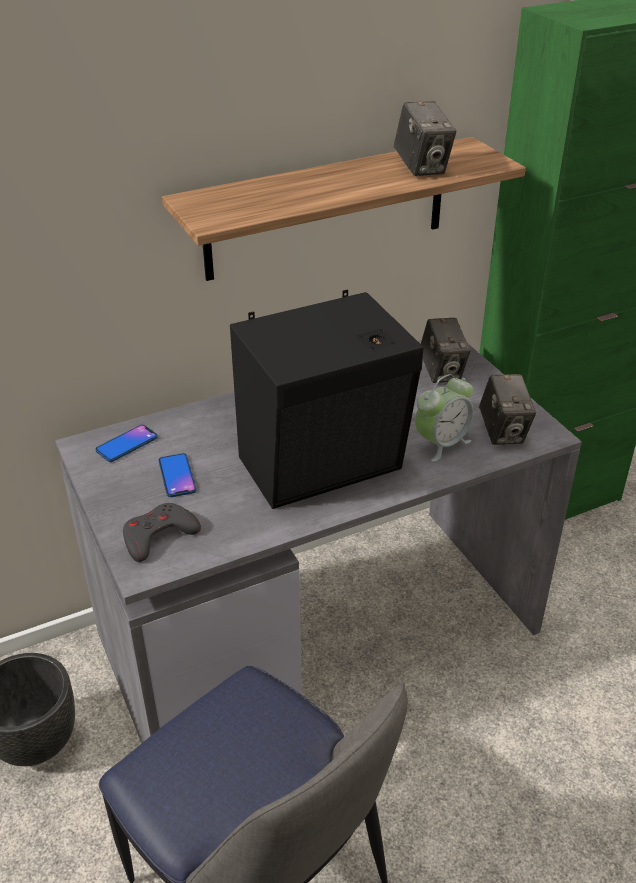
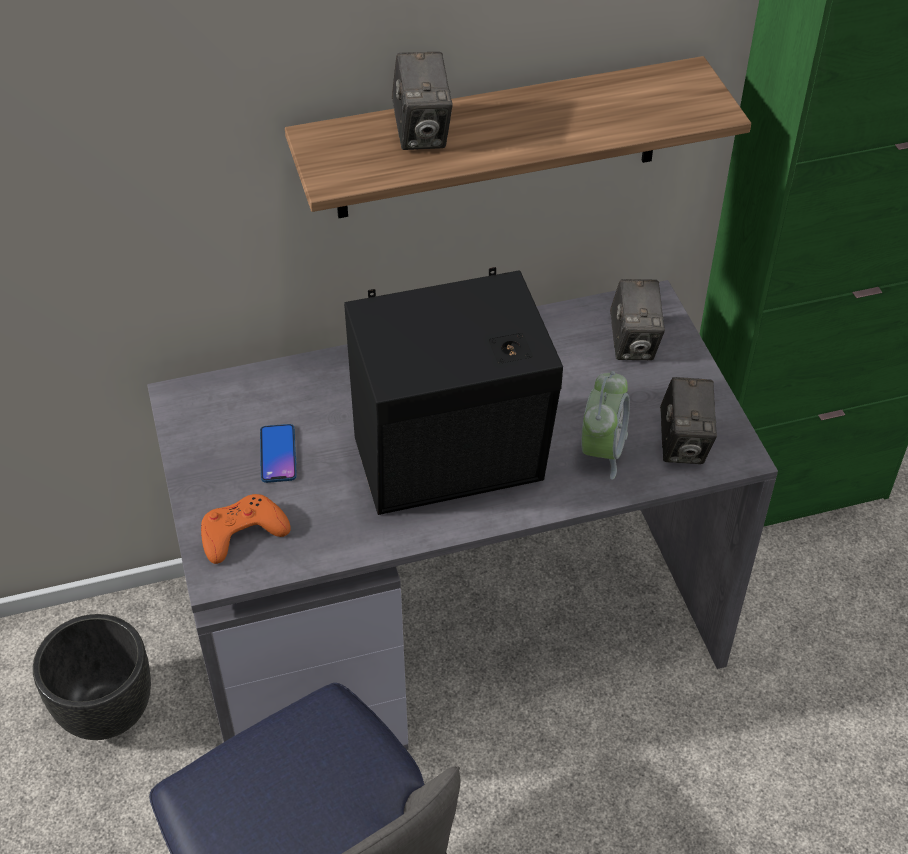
camera: 10 degrees right, 10 degrees up
(127, 444) = (228, 401): phone -> none
(158, 536) = (242, 532): grey game controller -> orange game controller
(422, 168) = (617, 110): camera -> camera (422, 133)
(441, 444) = (602, 451): alarm clock -> alarm clock turned 45 degrees counterclockwise

